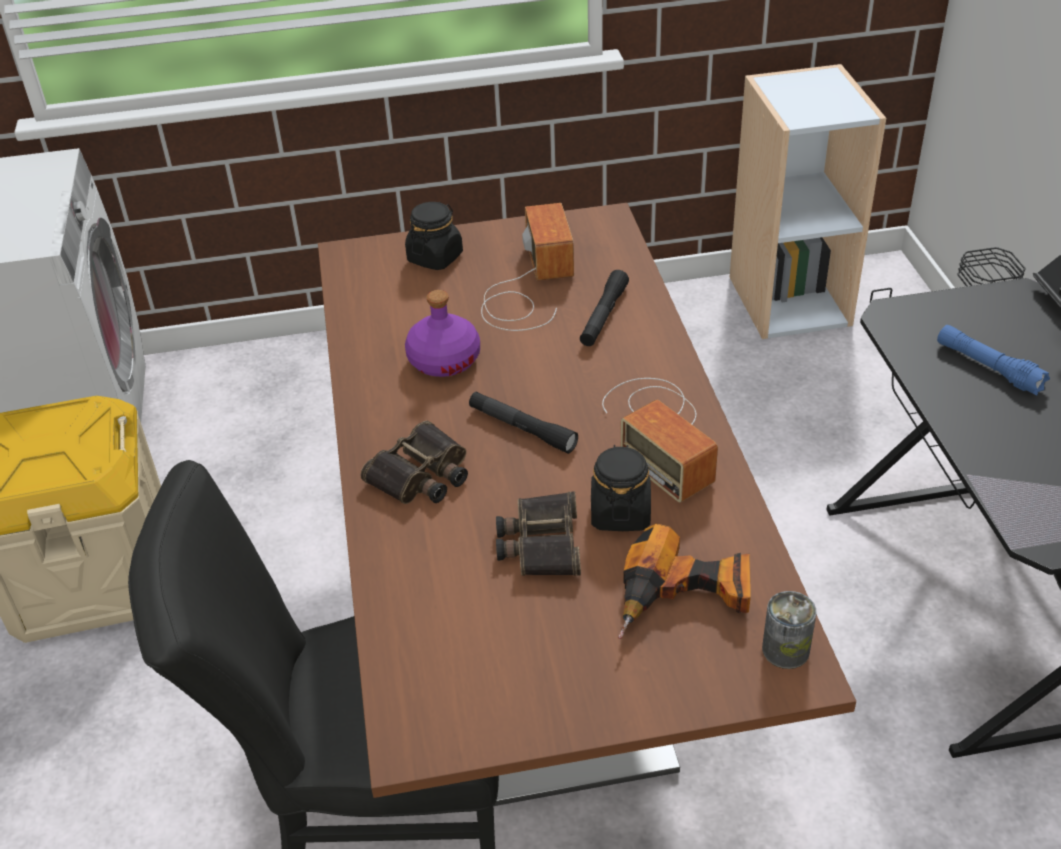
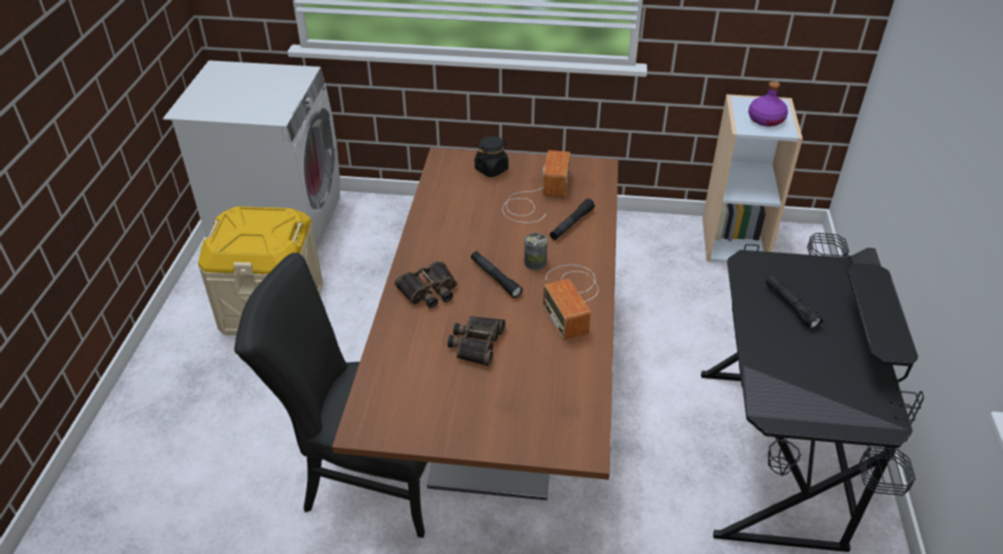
camera: 15 degrees right, 0 degrees up
(444, 360) = (470, 229): purple bottle -> purple bottle (765, 119)
(620, 513) = (527, 338): black jar -> none
(684, 599) = (540, 394): power drill -> none
(785, 650) = (583, 435): can -> can (535, 263)
(988, 368) = (791, 307): blue flashlight -> black flashlight

